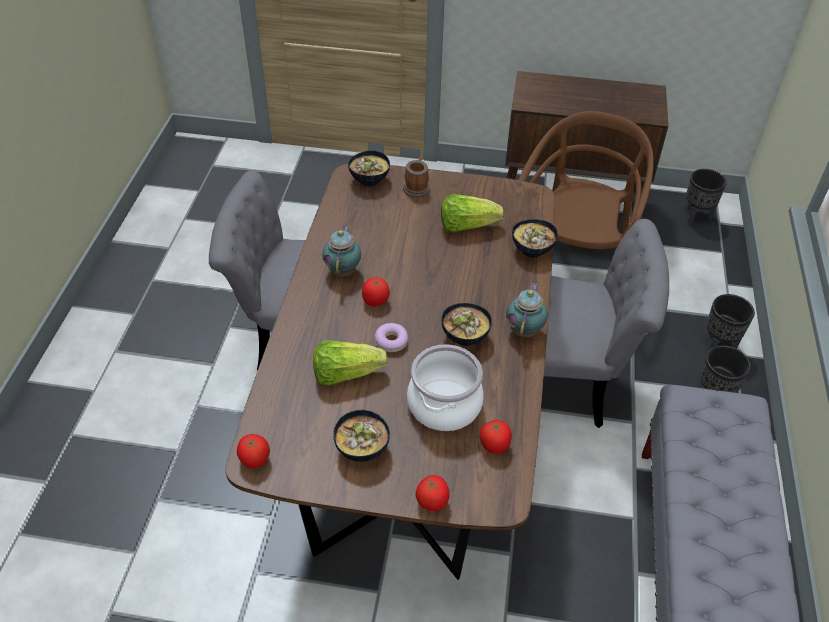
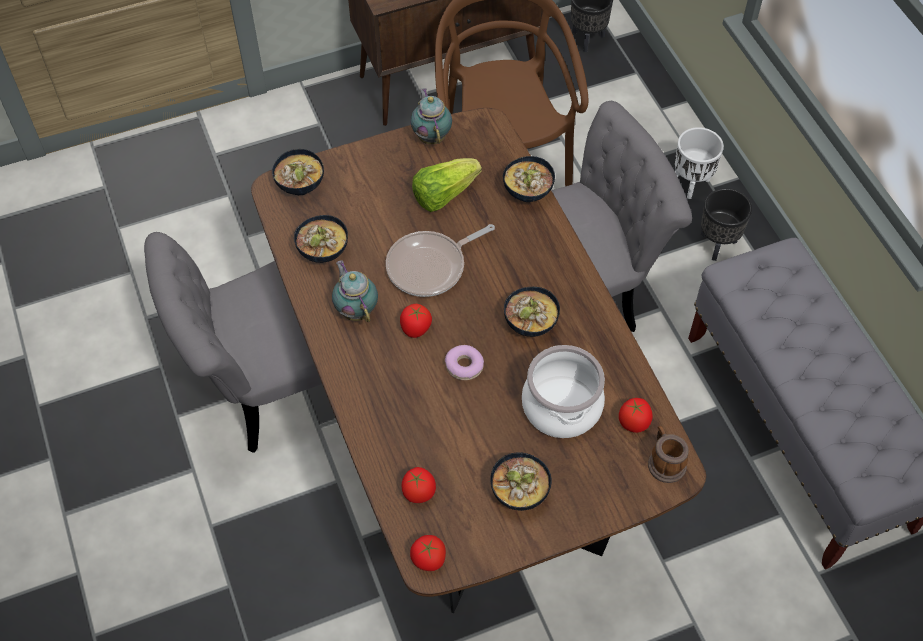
camera: 30 degrees left, 10 degrees up
(345, 374) = (446, 424): lettuce -> none
(350, 224) = (322, 251): none -> bowl
(417, 186) = (358, 170): mug -> mug (664, 462)
(419, 266) = (430, 266): none -> frying pan
(432, 501) = (618, 507): tomato -> tomato (418, 492)
(525, 329) = (580, 287): teapot -> teapot (431, 136)
(719, 345) = (692, 184): black planter -> white planter

